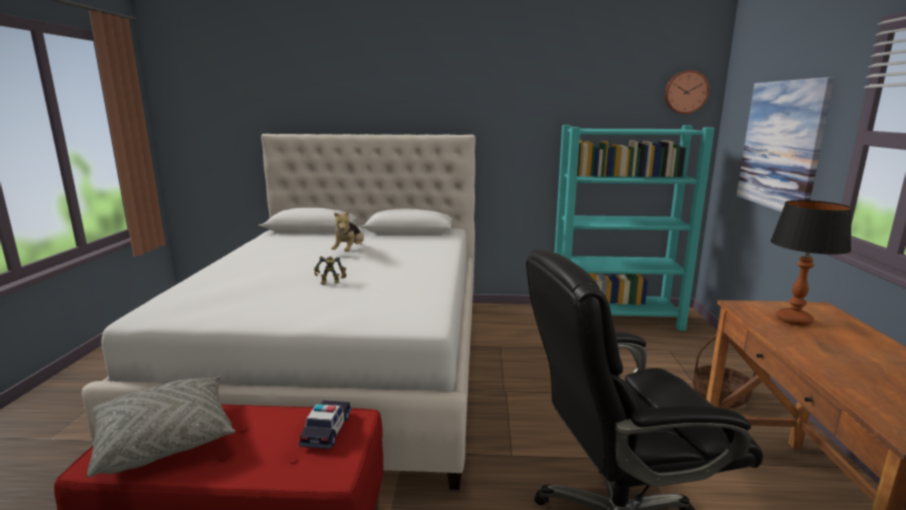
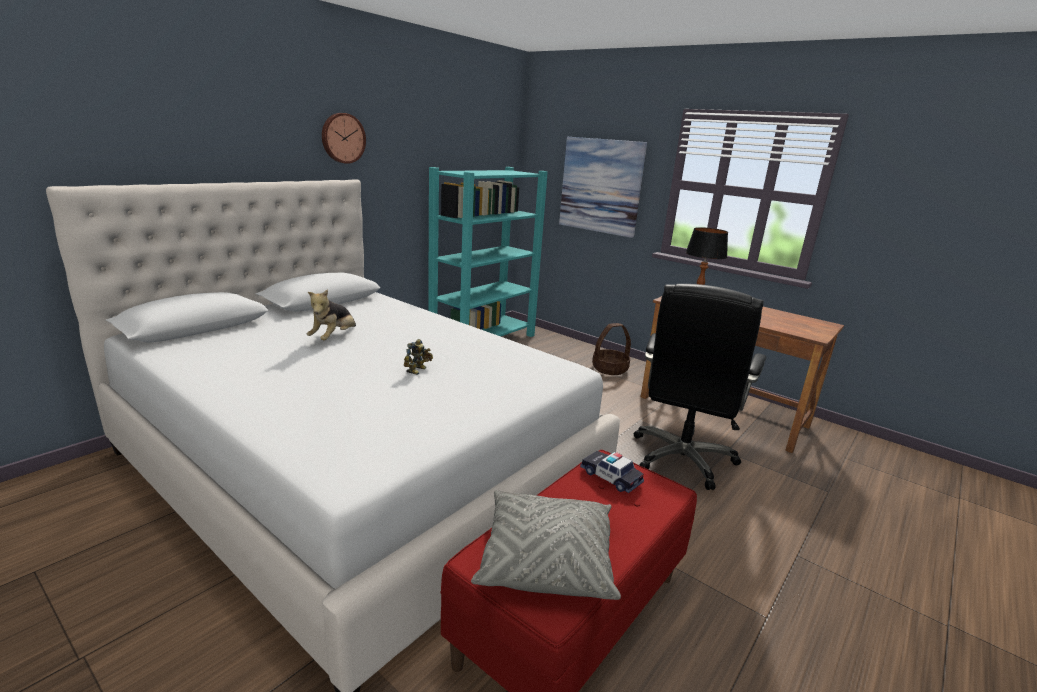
camera: 55 degrees left, 5 degrees up
(349, 251) = (333, 338): plush toy -> plush toy turned 60 degrees clockwise
(685, 92) = (503, 137): wall clock -> wall clock (342, 138)

